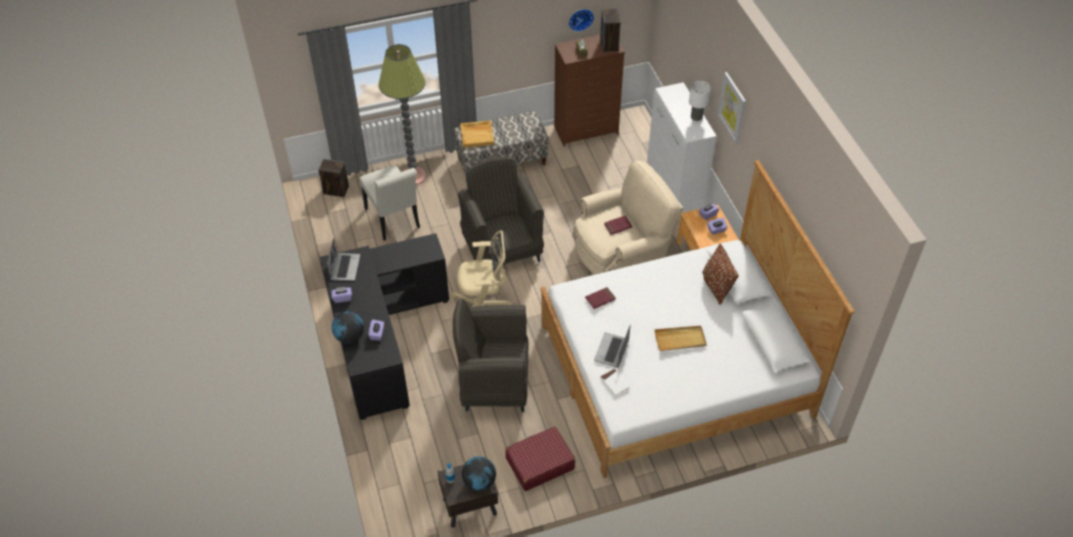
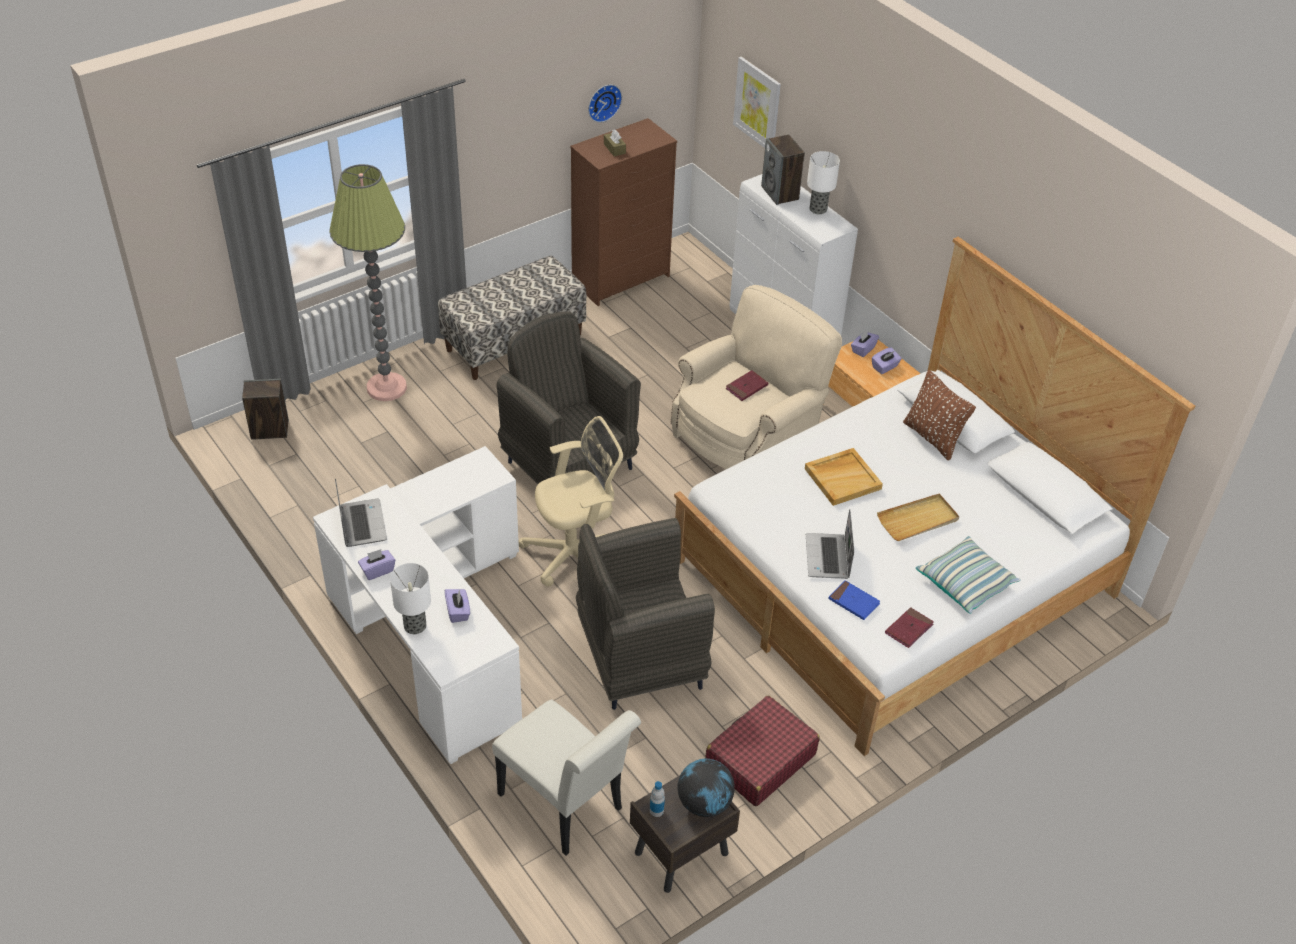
camera: 20 degrees left, 5 degrees down
(349, 337) = (414, 626): globe -> table lamp
(381, 338) = (431, 632): black desk -> white desk
(394, 221) = (381, 456): white chair -> white chair (566, 807)
(477, 135) = (479, 303): beige tray -> beige tray (843, 478)
(600, 299) = (777, 488): red book -> red book (908, 629)
(609, 44) = (651, 135): speaker -> speaker (780, 193)
(614, 383) = (853, 602): white book -> blue book
(691, 388) = (965, 583): none -> pillow
(732, 107) = (889, 174): picture -> picture (757, 104)

